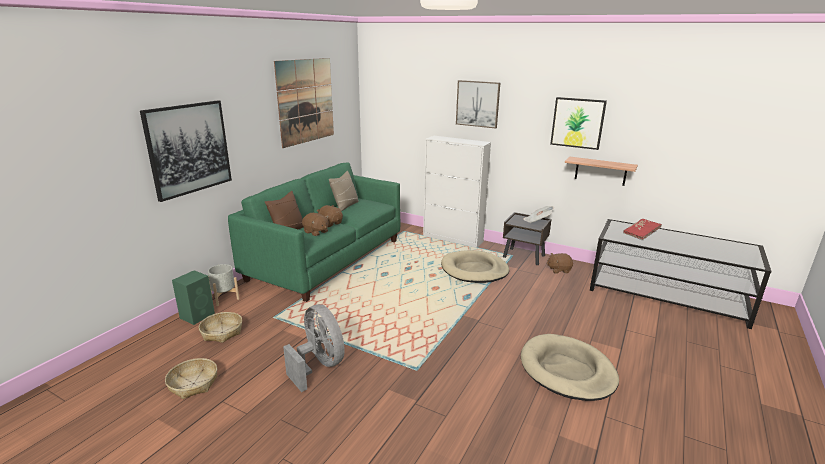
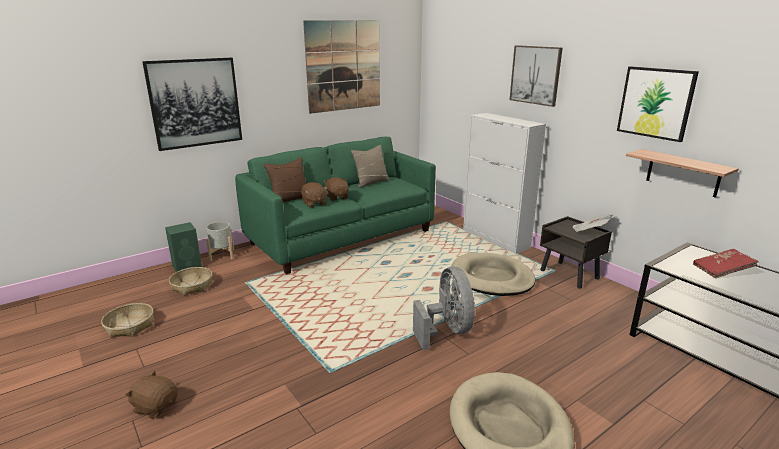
camera: 25 degrees right, 0 degrees up
(319, 365) = (242, 340): grey fan -> grey fan (446, 330)
(558, 270) = (604, 300): brown plush toy -> brown plush toy (155, 406)

